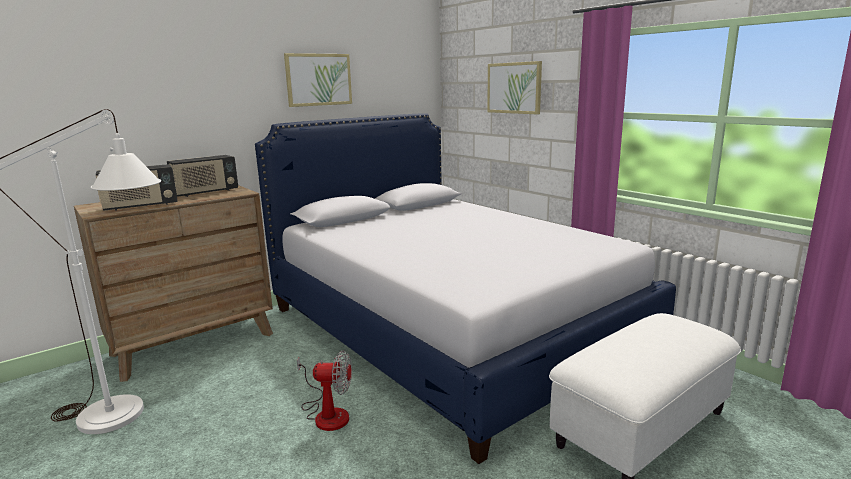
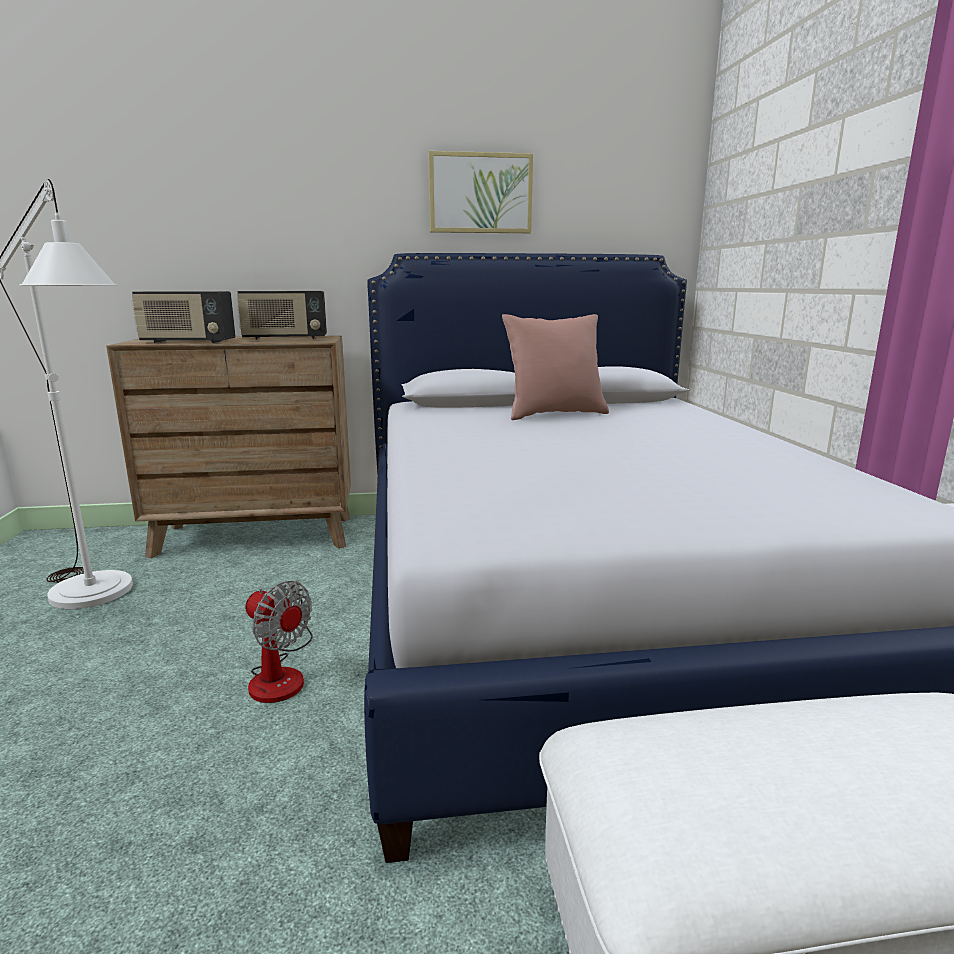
camera: 30 degrees right, 0 degrees up
(406, 220) = (554, 414): none -> pink pillow
(514, 88) = (804, 195): picture -> none

